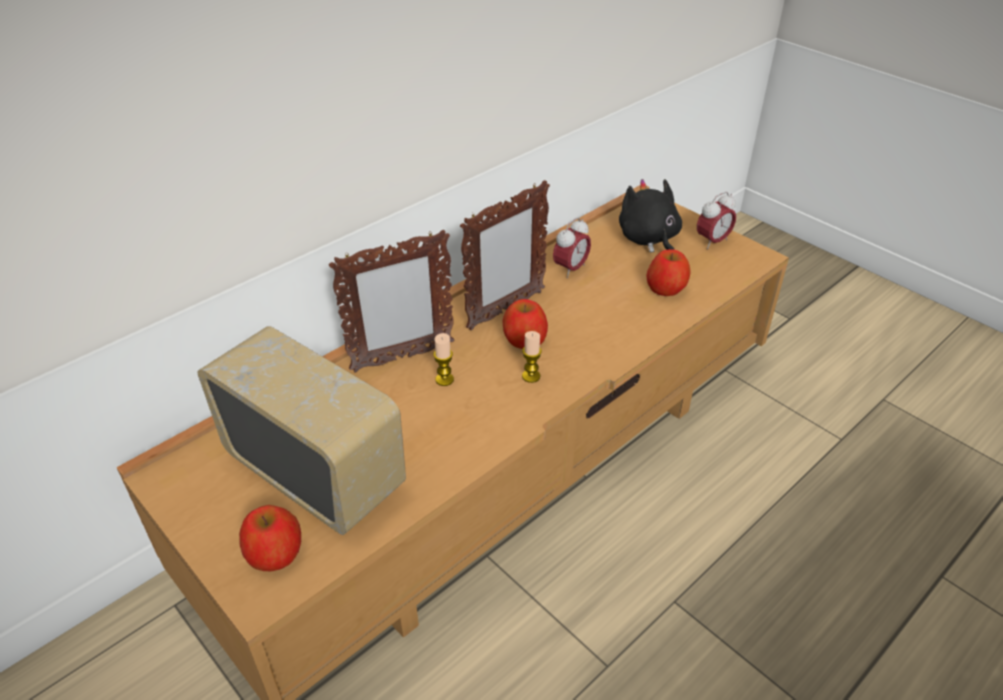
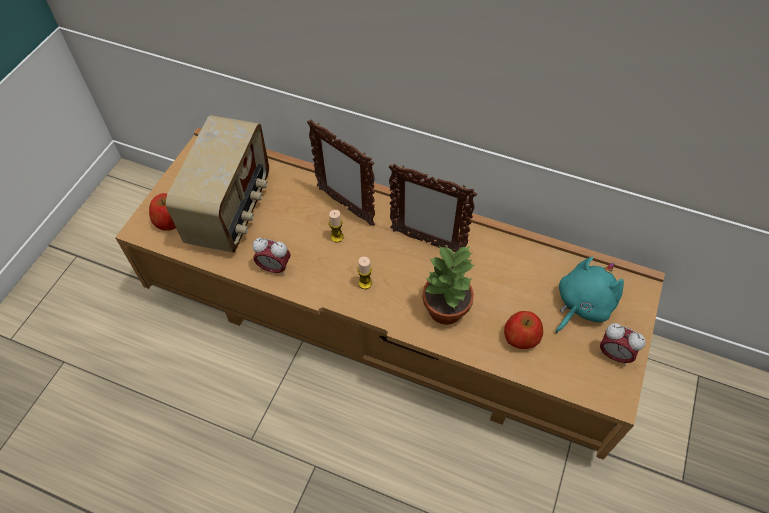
camera: 65 degrees right, 15 degrees up
(524, 339) = (402, 265): apple -> none
(570, 269) = (502, 264): alarm clock -> alarm clock (274, 268)
(605, 325) = (446, 310): none -> potted plant
(649, 240) = (581, 305): black plush toy -> turquoise plush toy

